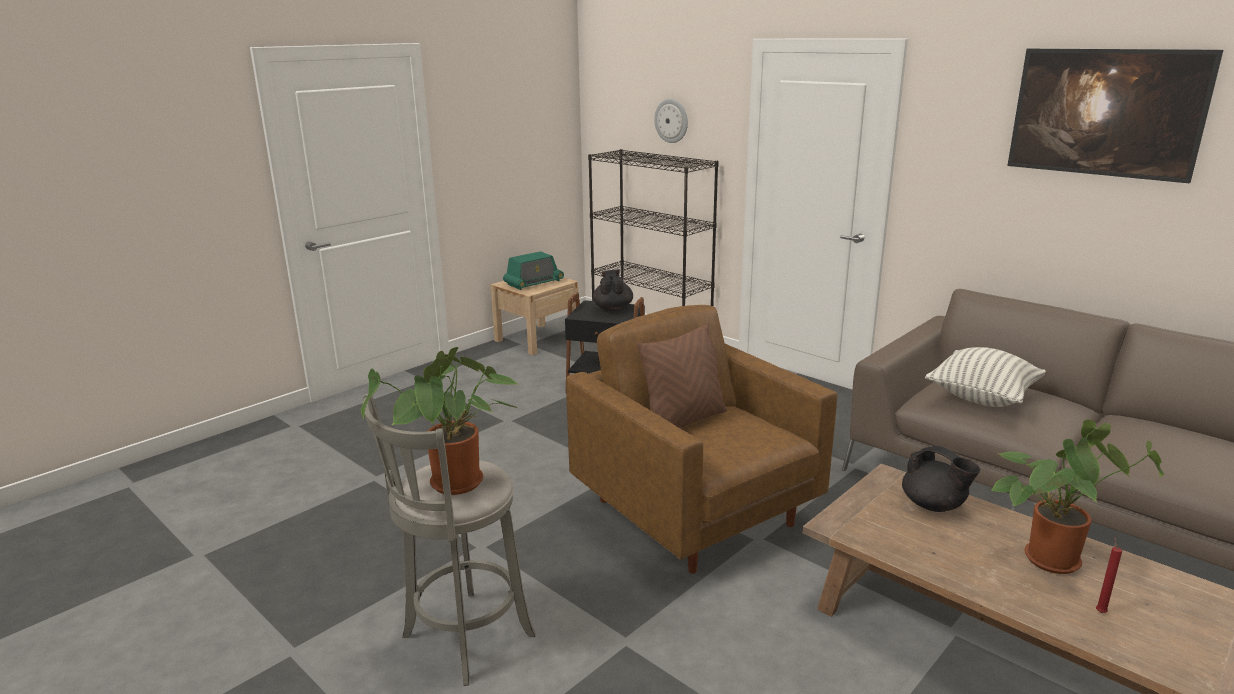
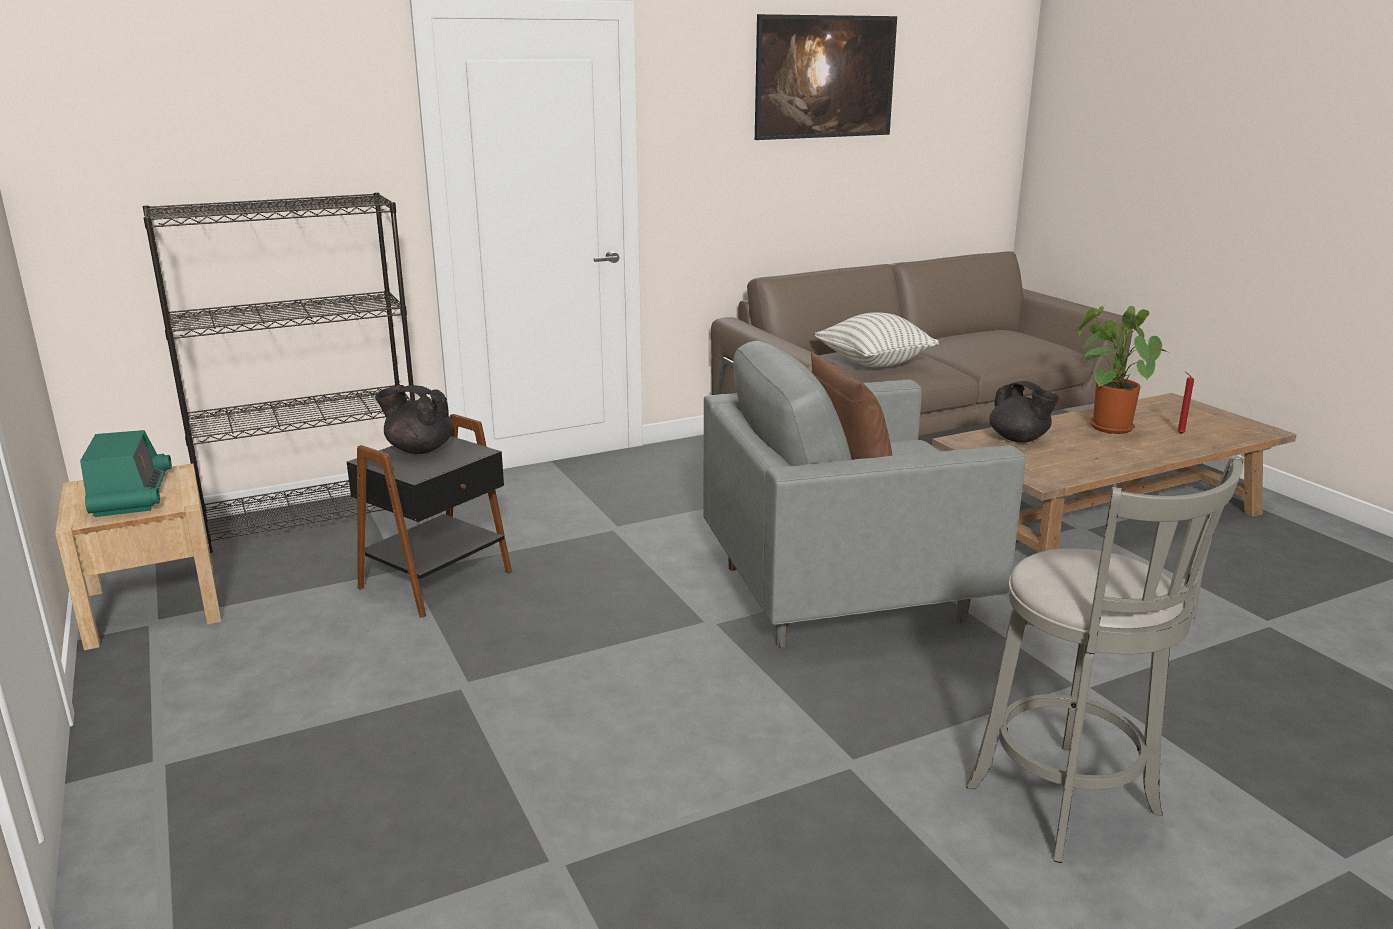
camera: 70 degrees left, 0 degrees up
(455, 486) = (1115, 574): potted plant -> none
(671, 120) = (261, 139): wall clock -> none
(696, 514) = (845, 592): brown armchair -> grey armchair
(934, 505) = (1019, 439): black teapot -> black teapot turned 75 degrees clockwise

